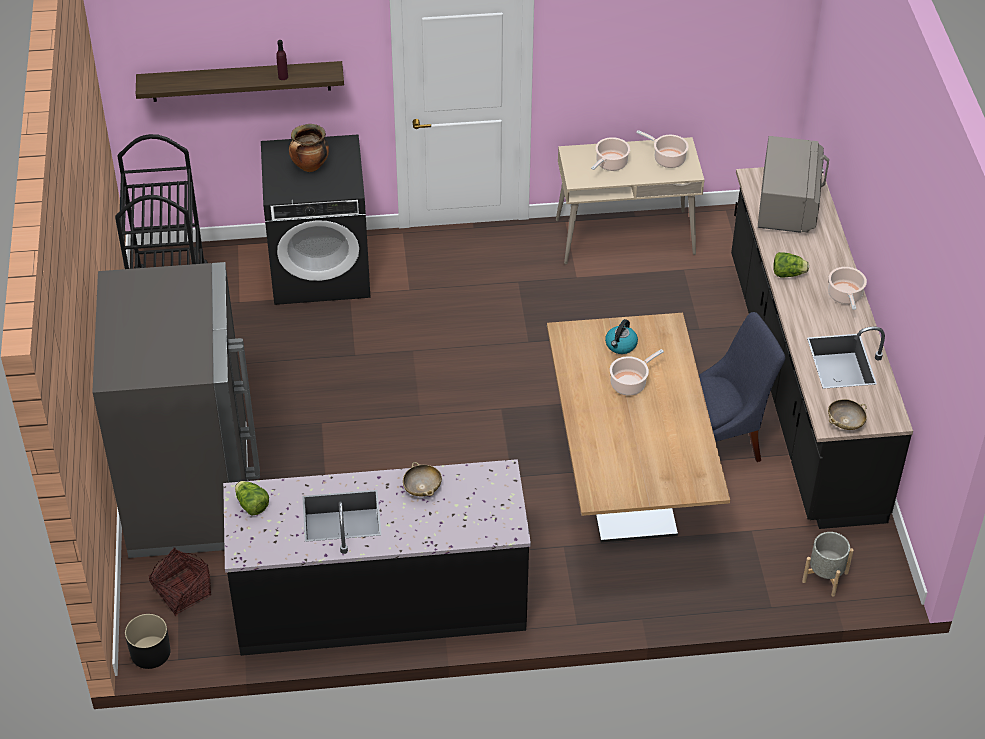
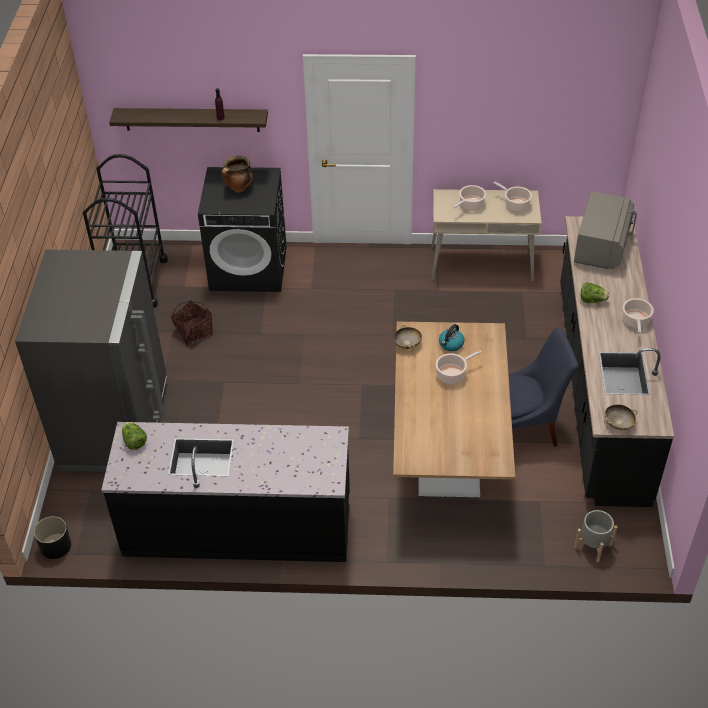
camera: 10 degrees right, 0 degrees up
(182, 592) = (90, 502): basket -> basket (193, 332)
(422, 488) = (268, 442): beige bowl -> beige bowl (407, 344)

